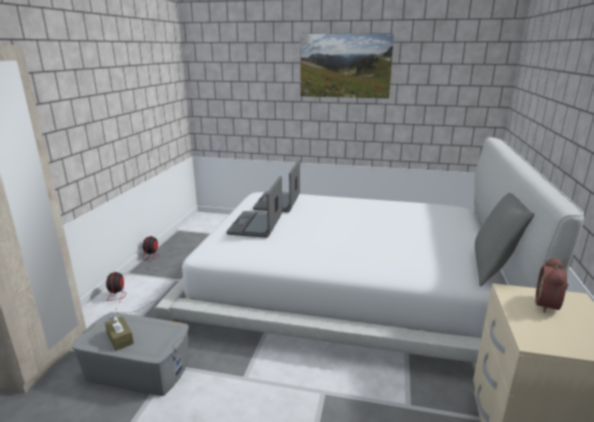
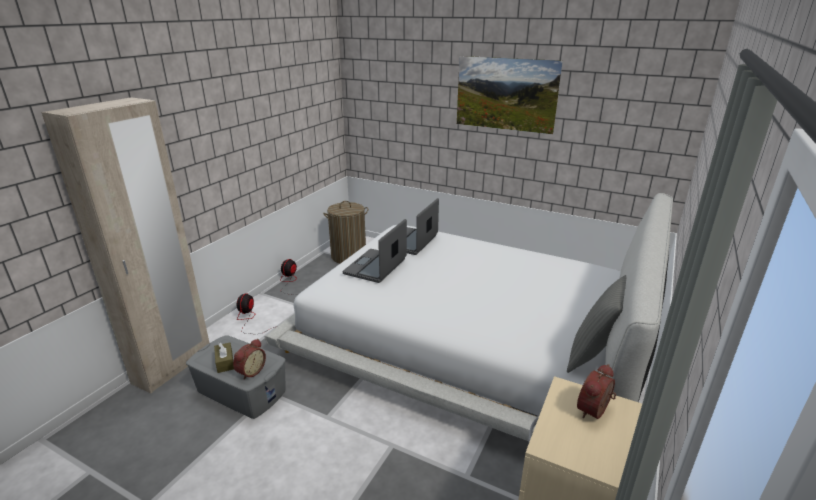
camera: 15 degrees right, 5 degrees up
(154, 343) = (250, 371): none -> alarm clock
(204, 231) = (348, 256): none -> laundry basket

